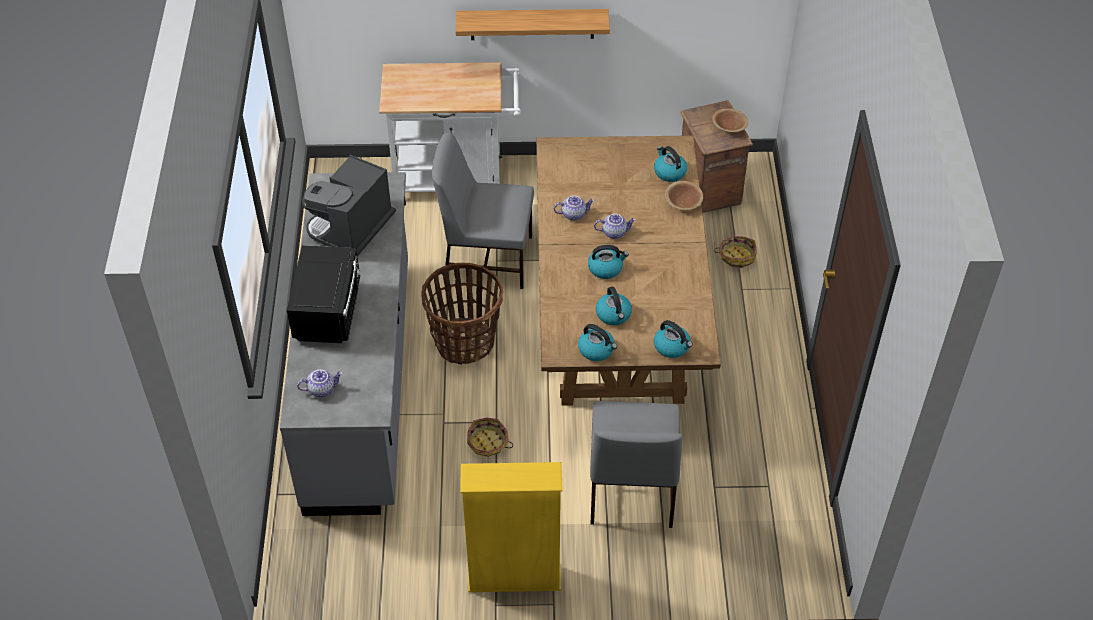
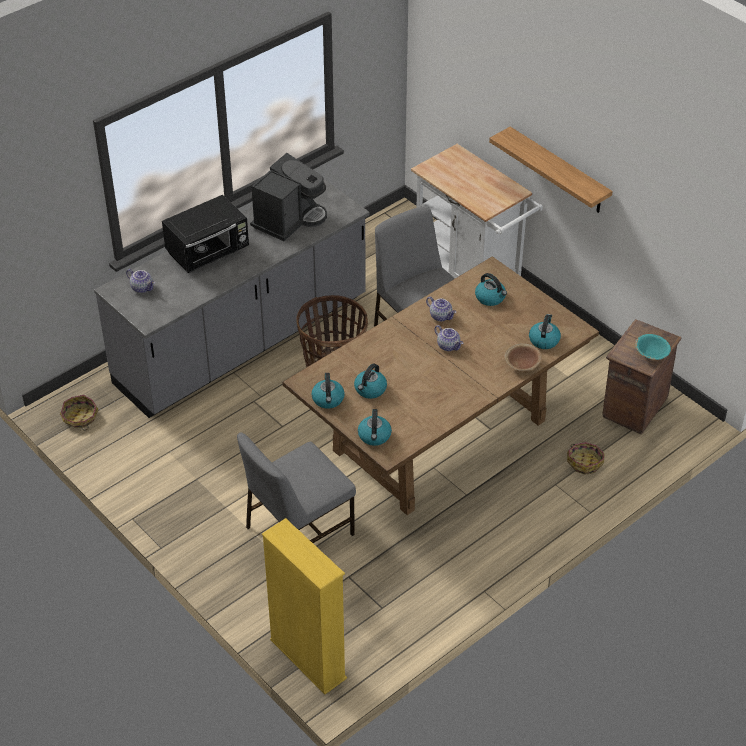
camera: 50 degrees right, 5 degrees down
(351, 229) = (289, 219): coffee machine -> coffee machine turned 135 degrees clockwise
(488, 443) = (260, 433): basket -> basket (80, 418)
(514, 578) = (162, 515): yellow bookcase -> yellow bookcase (308, 659)
(606, 268) = (409, 361): kettle -> kettle (490, 298)
(729, 127) = (651, 354): brown bowl -> turquoise bowl

